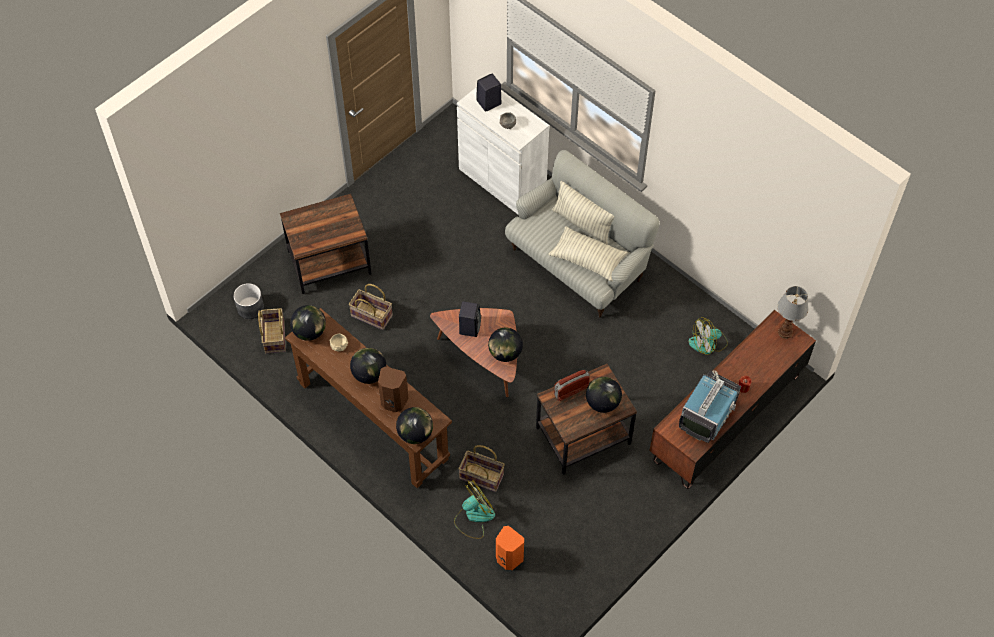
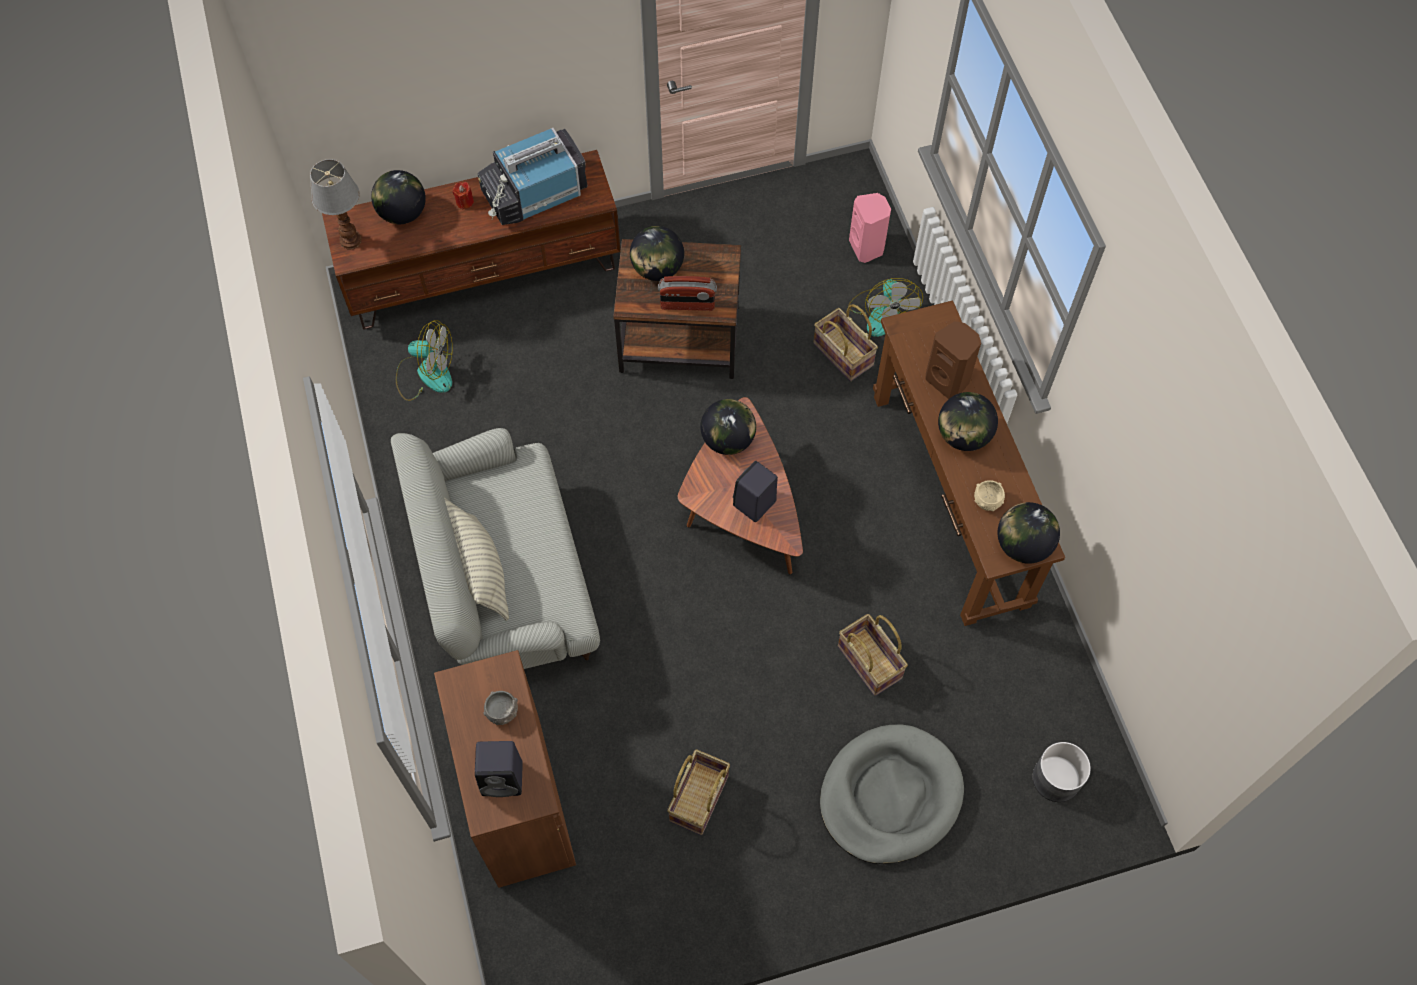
camera: 150 degrees left, 5 degrees up
(274, 337) = (1038, 706): basket -> basket (700, 799)
(329, 262) = (890, 796): brown side table -> grey dog bed
(415, 434) = (941, 323): globe -> globe (403, 213)
(474, 517) = (881, 312): fan -> fan turned 90 degrees counterclockwise
(502, 179) = (519, 801): white cabinet -> brown cabinet
(508, 558) = (867, 247): orange speaker -> pink speaker
(587, 259) = (516, 507): pillow -> none

